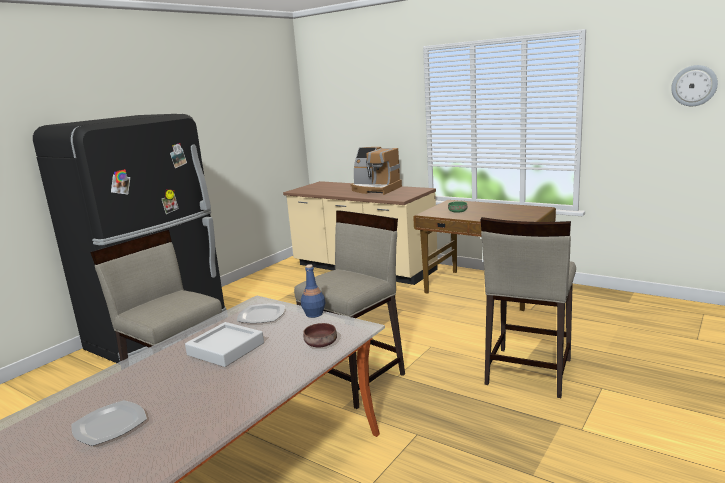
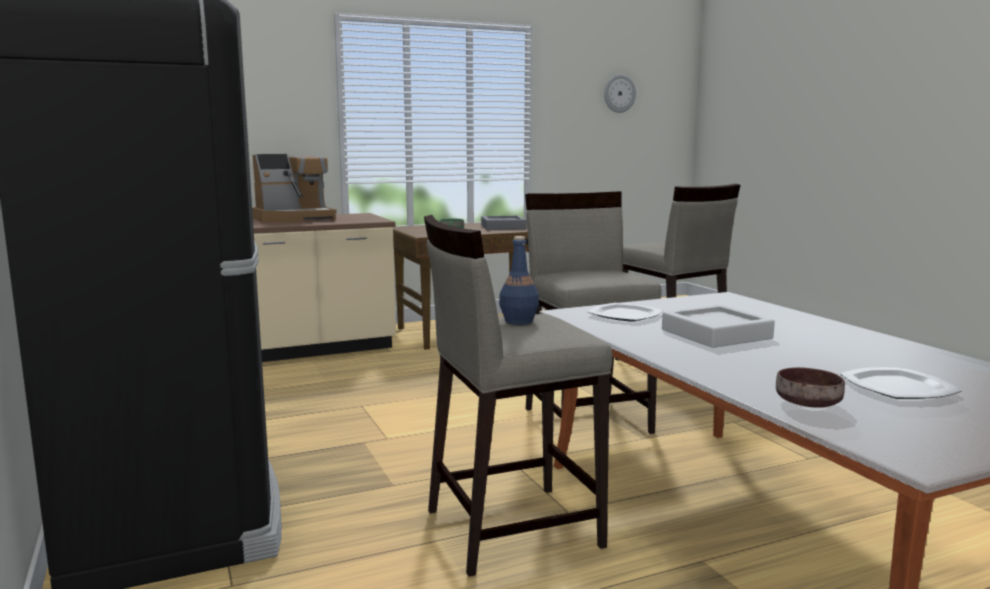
camera: 60 degrees left, 5 degrees down
(314, 314) = (657, 302): blue bottle -> blue bottle (518, 321)
(321, 344) = (751, 309): brown bowl -> brown bowl (809, 404)
(504, 214) = (503, 227): none -> grey tray

